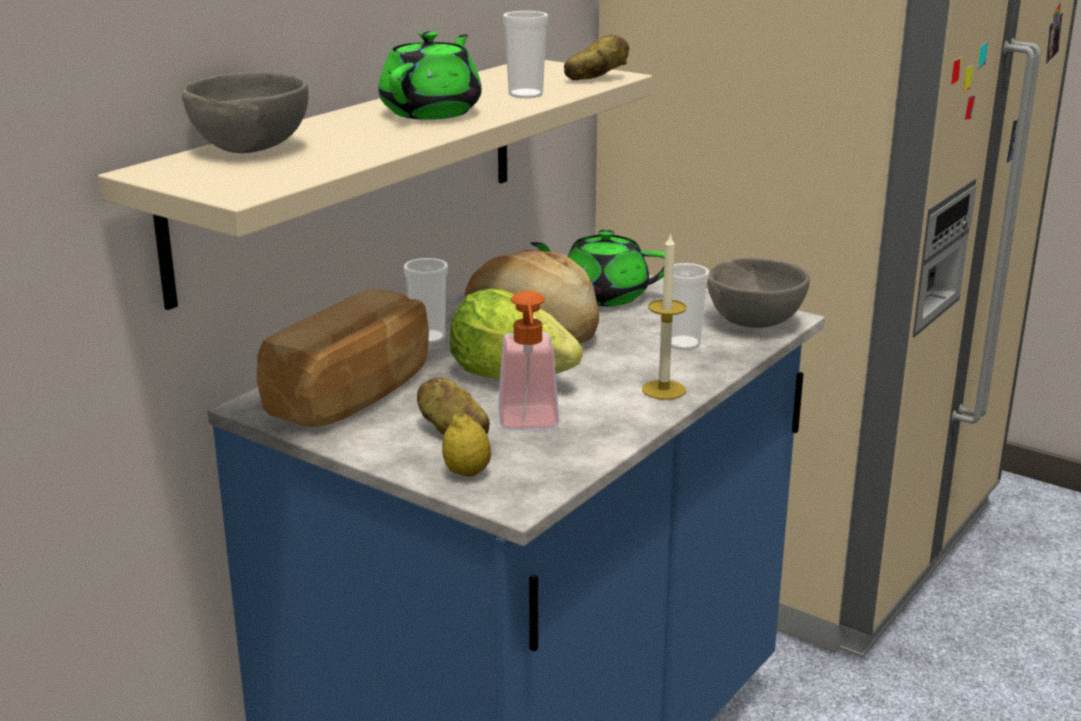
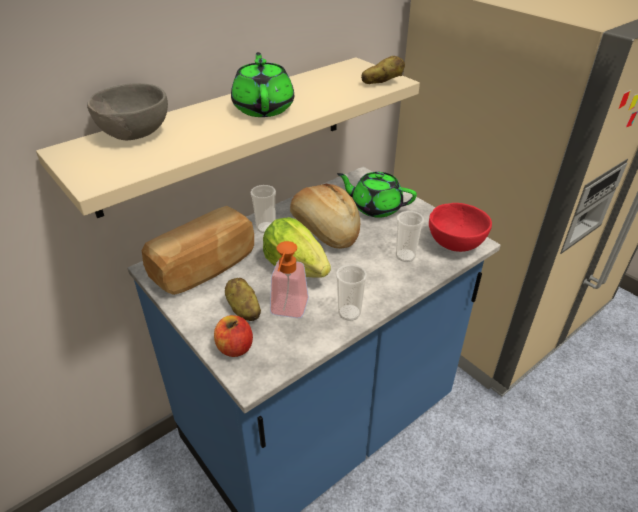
camera: 15 degrees right, 15 degrees up
(432, 112) = (263, 108): green teapot -> green teapot turned 45 degrees counterclockwise
(467, 473) = (235, 348): lemon -> apple
(525, 95) = (329, 95): cup -> cup (349, 313)
(663, 390) = (377, 295): candle -> none
(754, 322) = (455, 243): grey bowl -> red bowl

